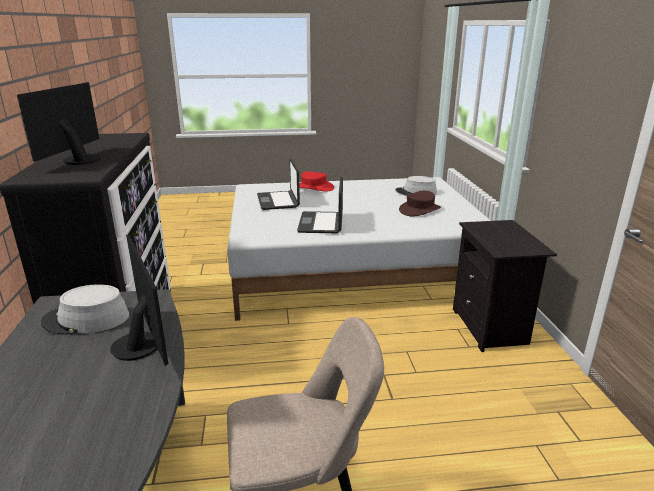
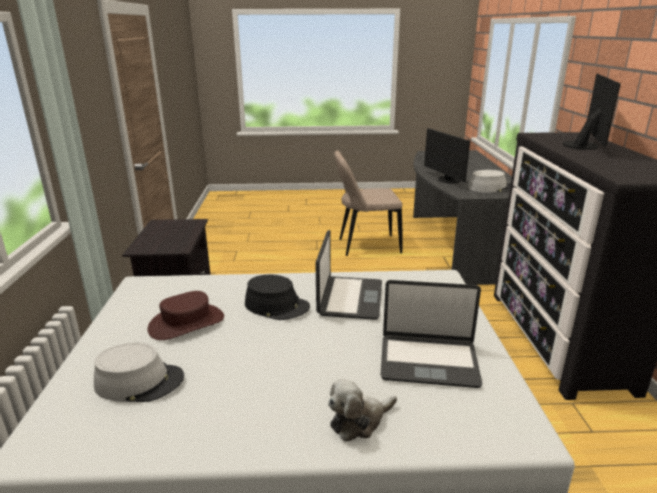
camera: 175 degrees left, 0 degrees up
(278, 201) = (428, 361): laptop -> laptop turned 105 degrees clockwise
(314, 187) = (359, 421): red hat -> plush toy
(370, 218) = (277, 305): none -> black hat

